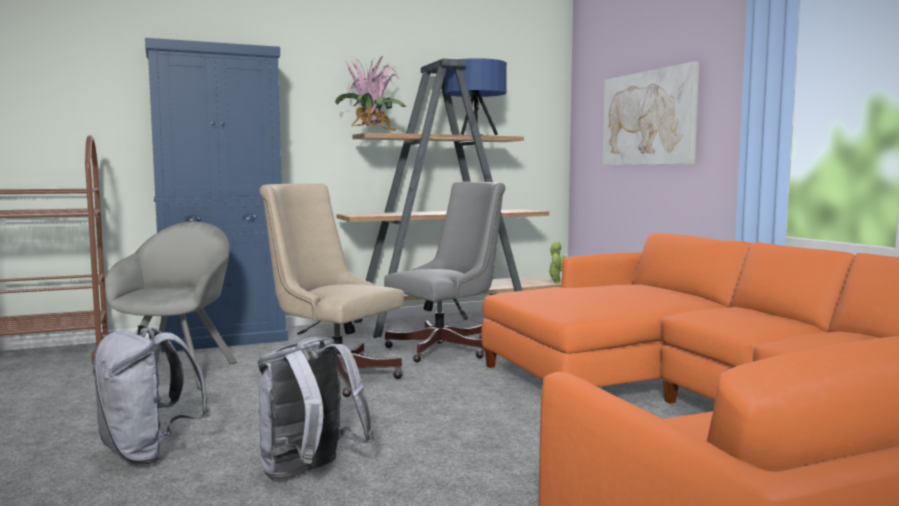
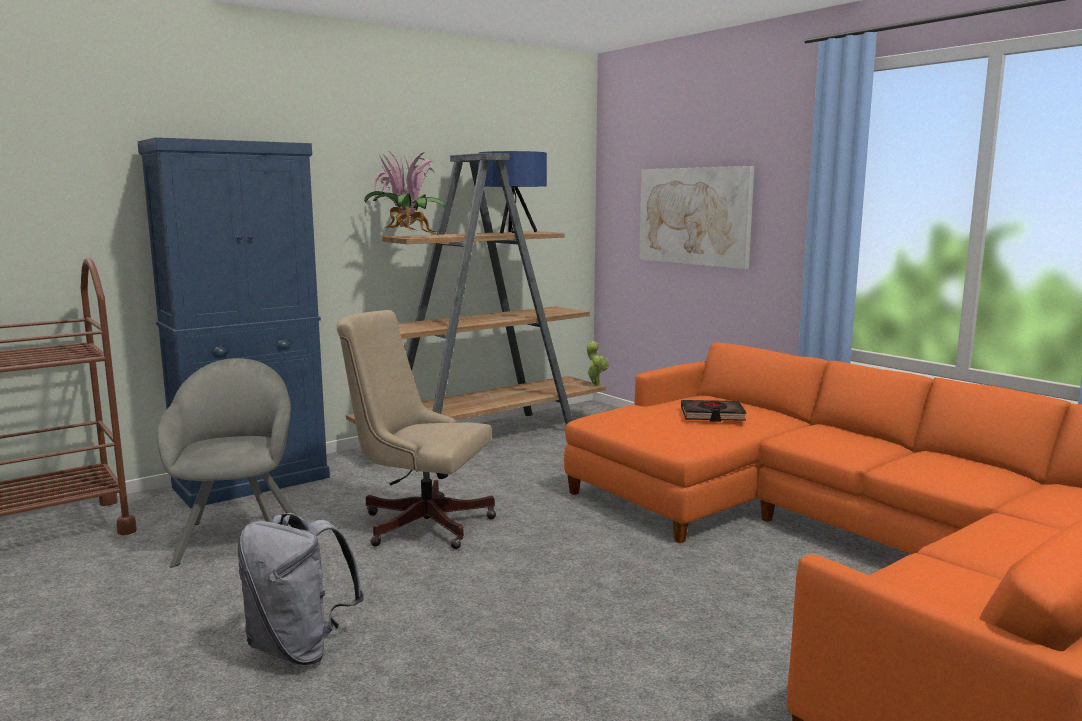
camera: 15 degrees left, 5 degrees up
(309, 473) = (492, 649): grey backpack -> none
(447, 348) = (513, 473): grey office chair -> none
(622, 293) = (712, 415): none -> black book

